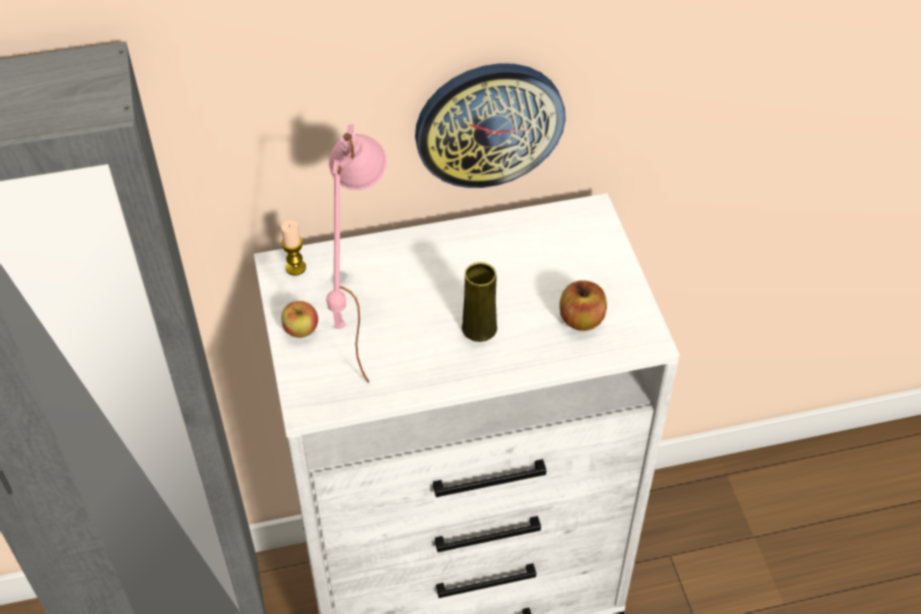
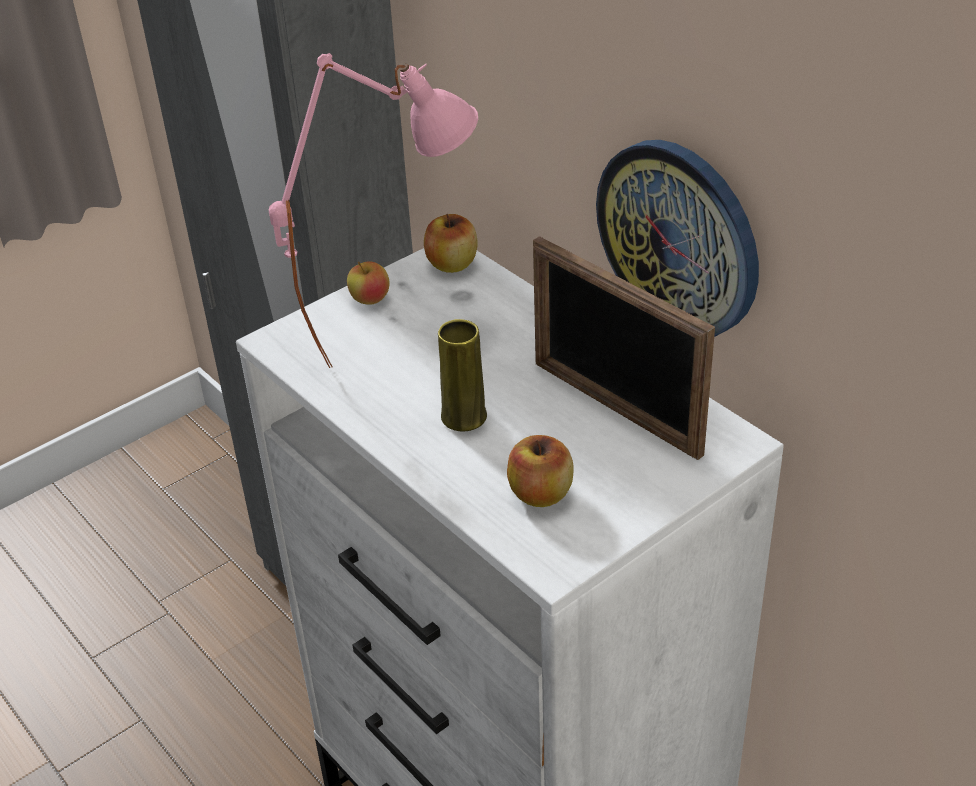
camera: 65 degrees right, 10 degrees down
(295, 267) = (452, 264): candle -> apple
(524, 251) = (615, 408): none -> picture frame

